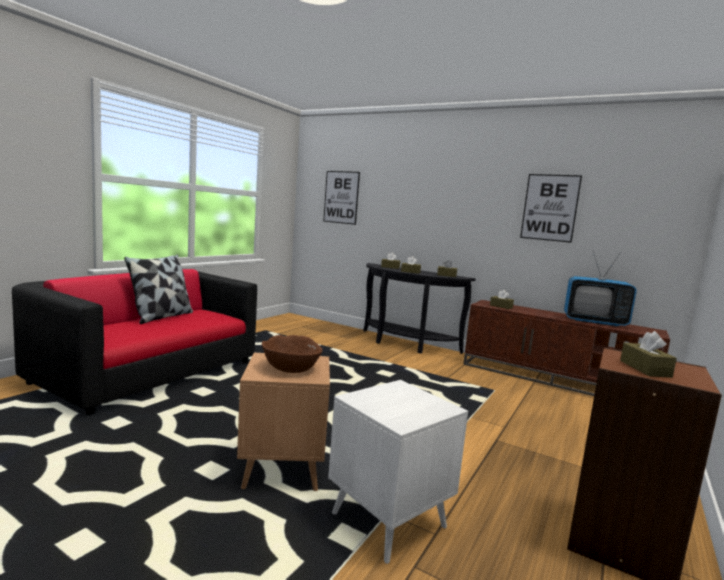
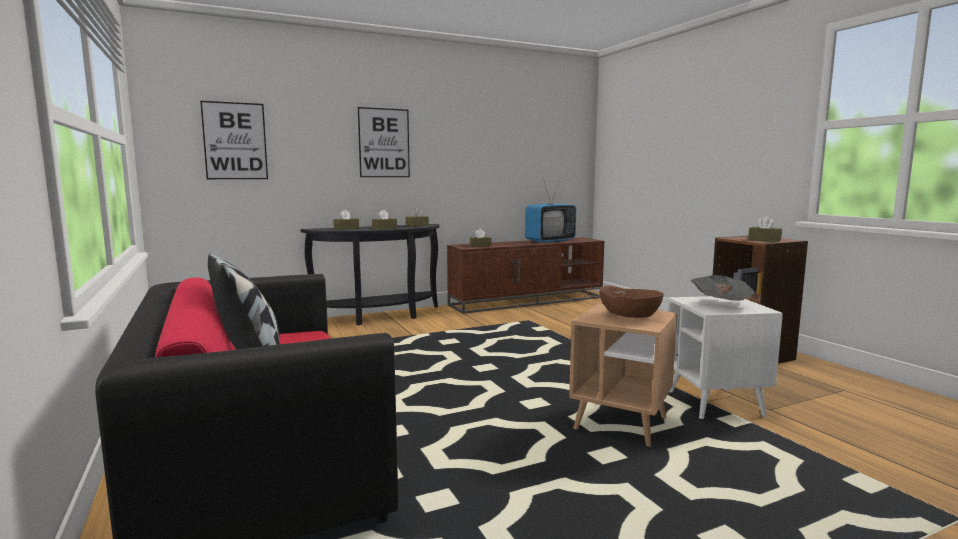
camera: 55 degrees left, 0 degrees up
(396, 403) = (722, 305): none -> newspaper
(550, 207) = (493, 144): picture -> picture (384, 143)

